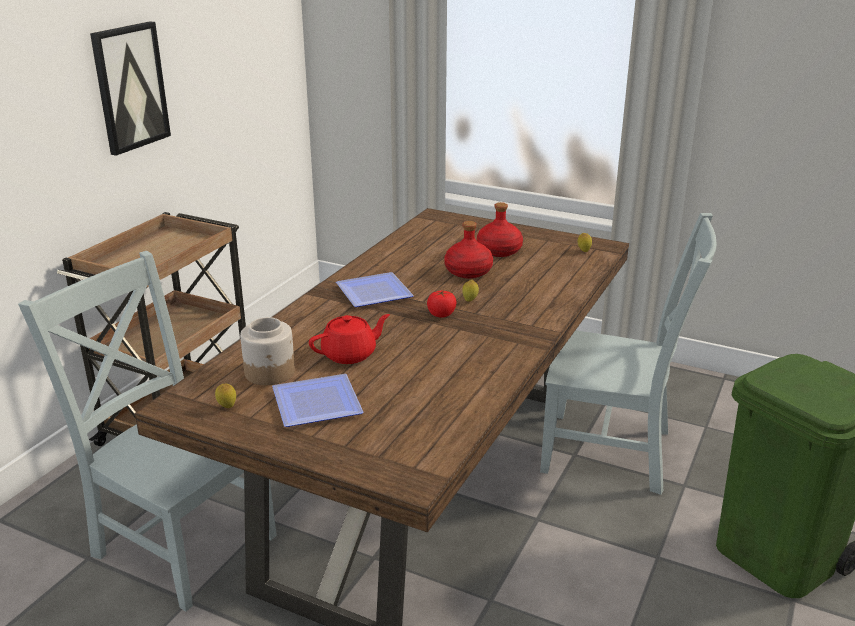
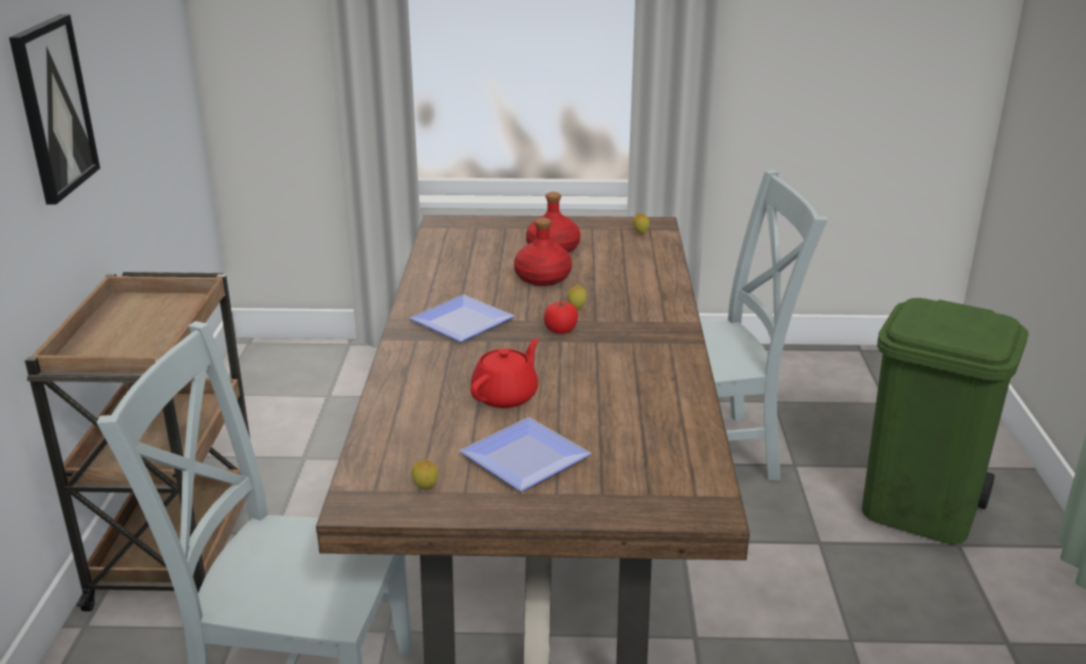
camera: 25 degrees left, 0 degrees up
(270, 373) = (435, 438): jar -> none

